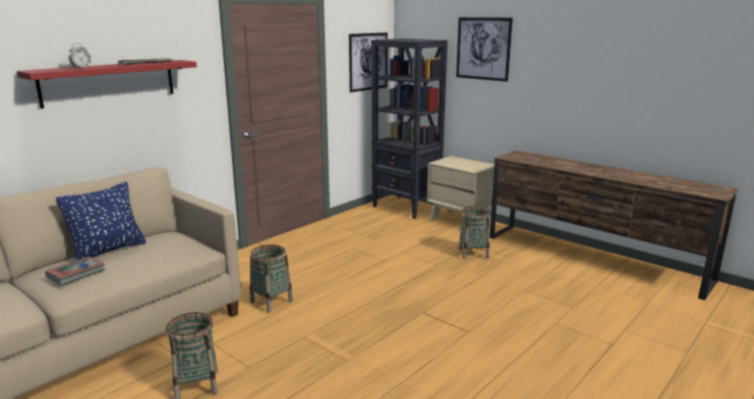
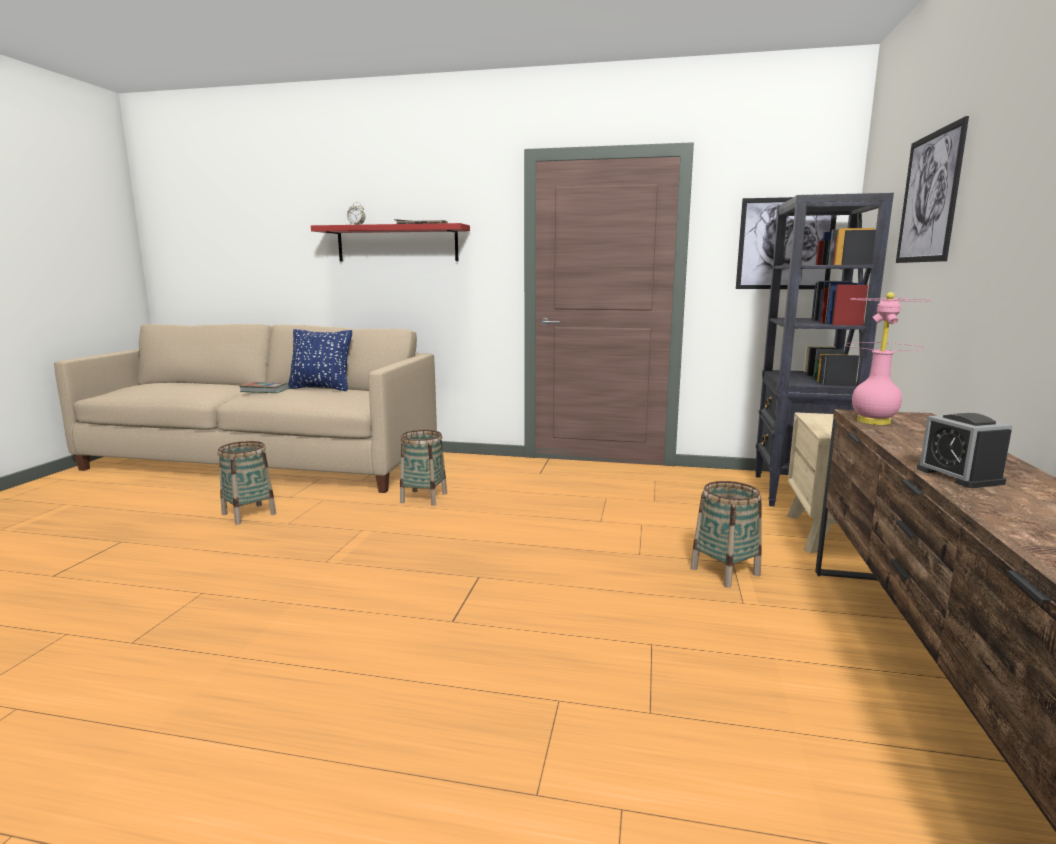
camera: 60 degrees right, 5 degrees down
(523, 160) = (874, 421): none -> pink table lamp
(602, 173) = (959, 476): none -> alarm clock

